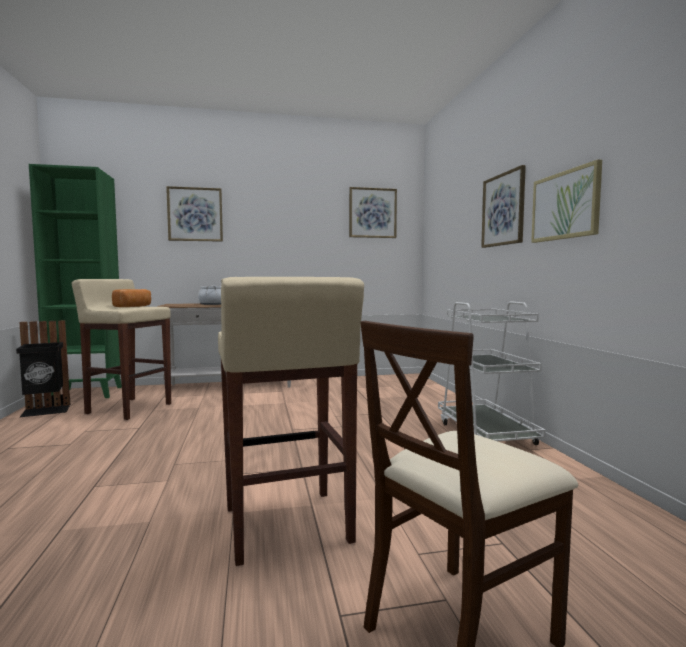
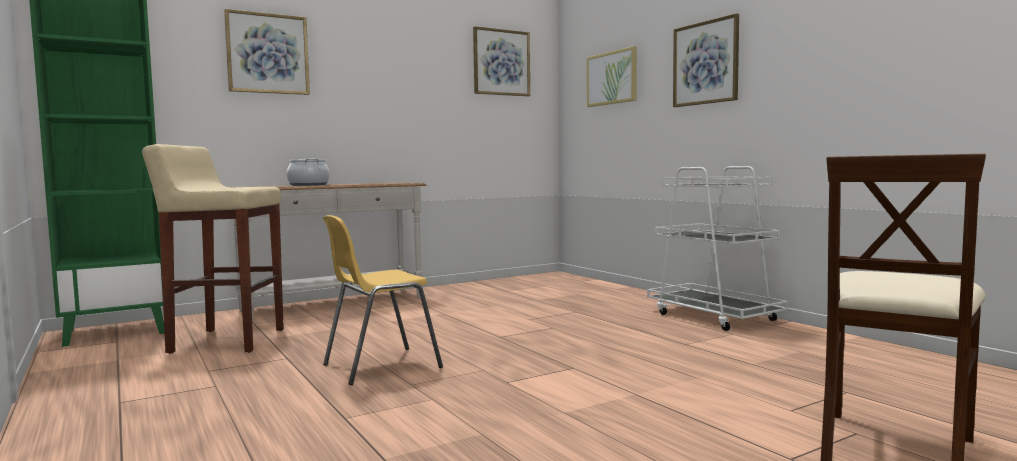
camera: 20 degrees left, 0 degrees up
(46, 410) = (87, 357): black trash can -> none
(133, 306) = (233, 186): bread -> none
(179, 444) = (380, 366): none -> yellow chair
(287, 526) = (640, 413): beige stool -> none
(565, 205) = (799, 60): picture -> picture (612, 78)

